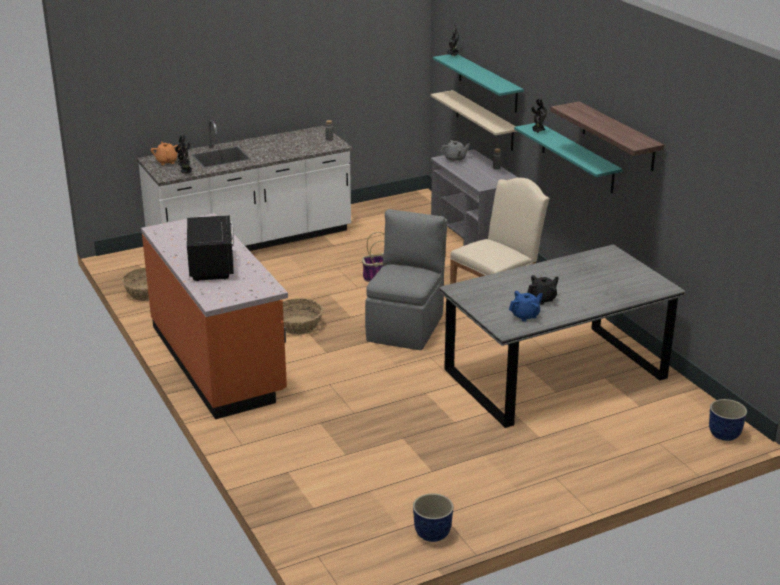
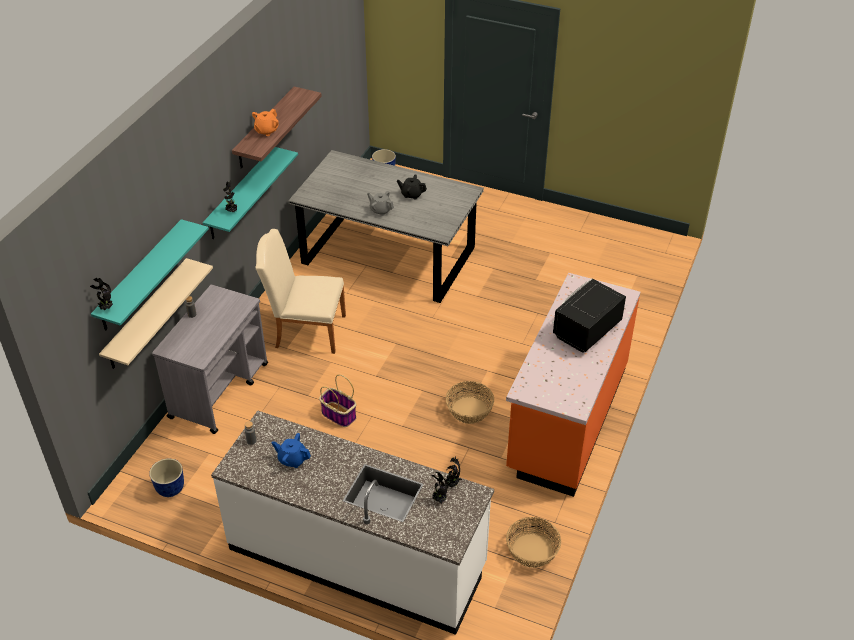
camera: 130 degrees left, 15 degrees up
(166, 162) = (442, 526): orange teapot -> orange teapot (266, 131)
(406, 327) = (404, 351): grey chair -> none
(433, 534) = (597, 226): planter -> planter (170, 489)
(455, 159) = (193, 350): grey teapot -> grey teapot (380, 210)
(525, 316) = (442, 192): blue teapot -> blue teapot (292, 459)

